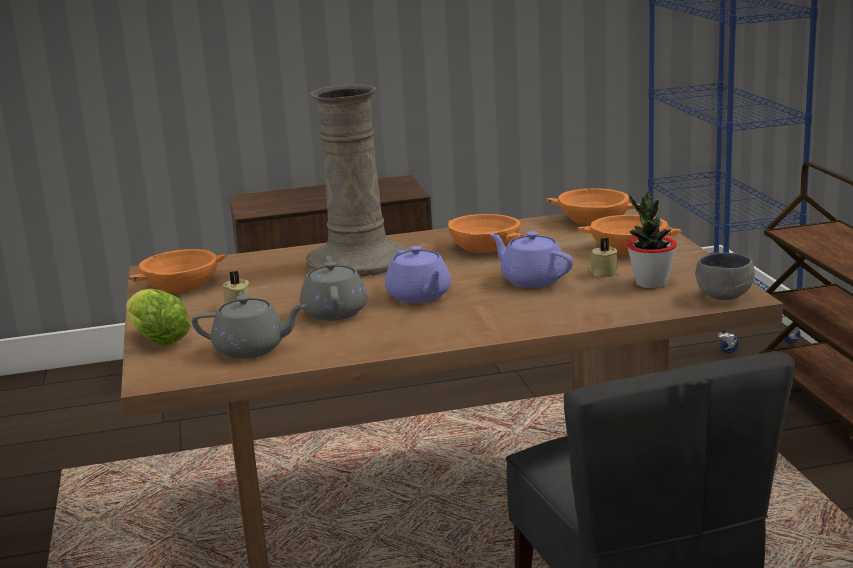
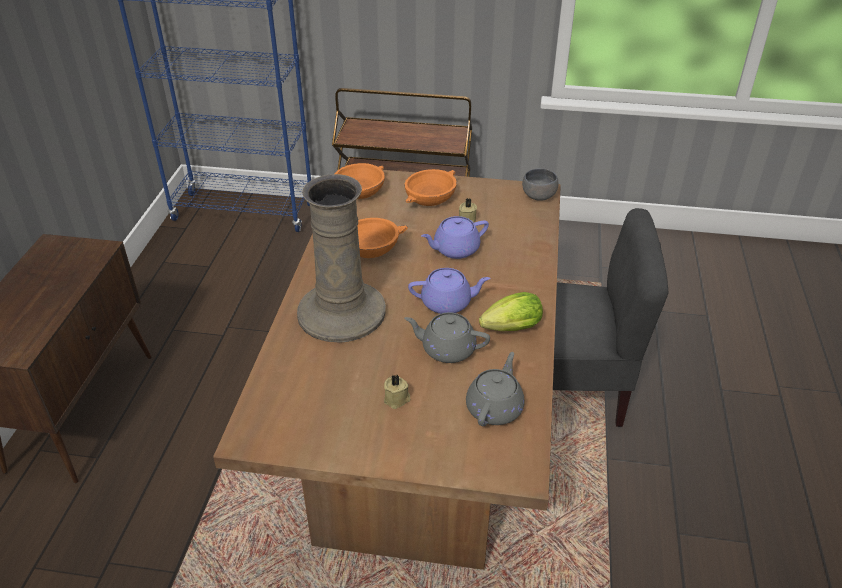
camera: 70 degrees left, 20 degrees up
(156, 339) = (435, 461): lettuce -> lettuce (508, 329)
(181, 286) = (310, 426): orange bowl -> none
(651, 283) = (498, 211): potted plant -> none

